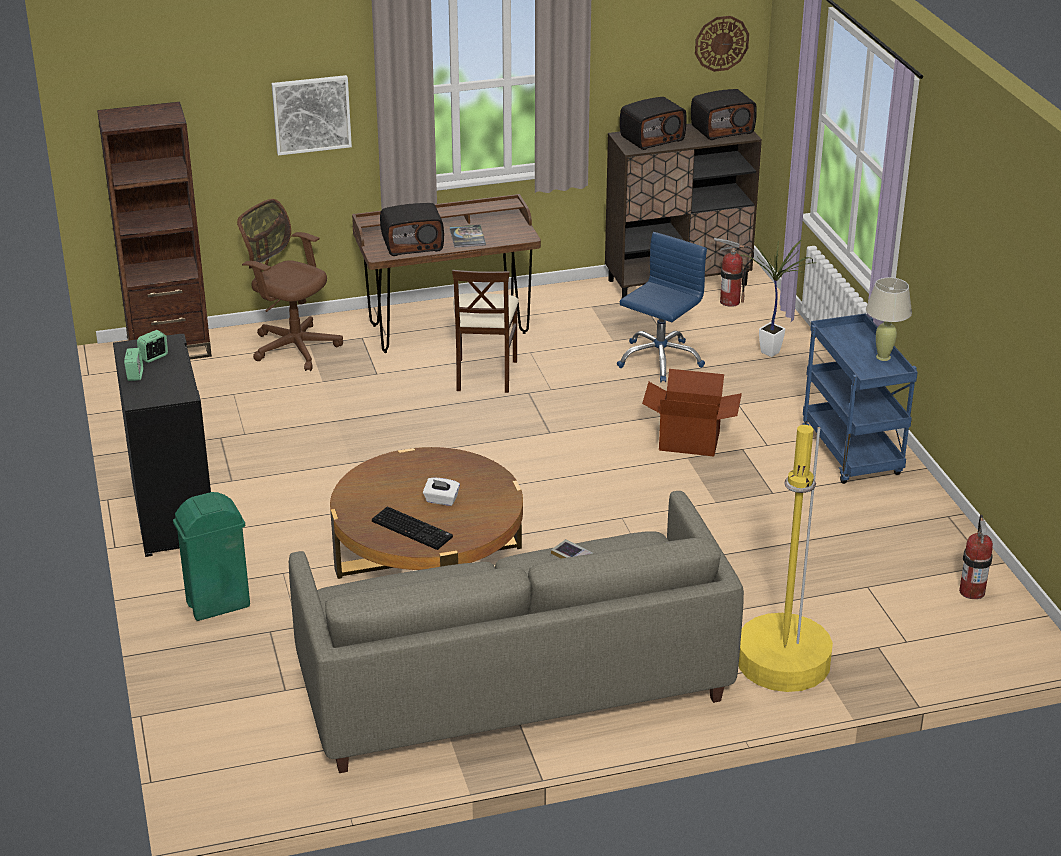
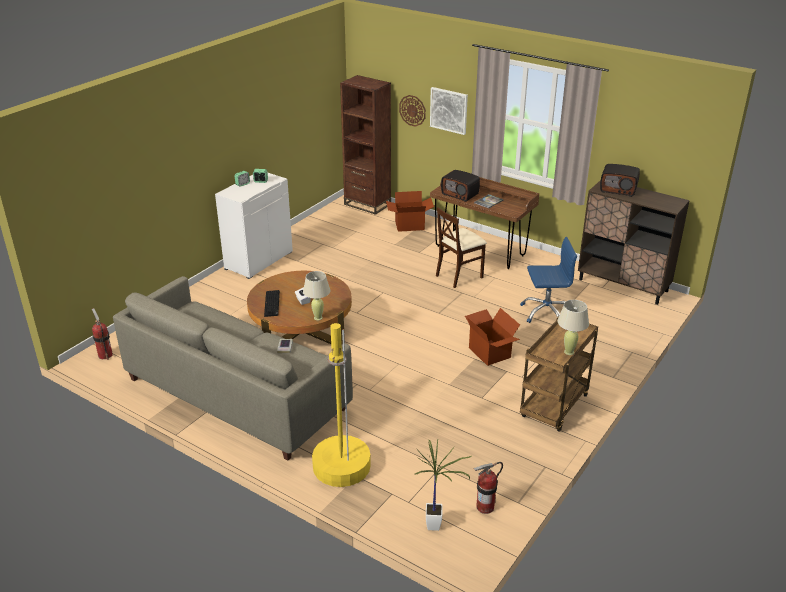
camera: 50 degrees right, 0 degrees up
(171, 513) = (258, 260): black cabinet -> white cabinet
(217, 605) = (211, 299): green trash can -> none
(293, 346) = (409, 226): brown office chair -> cardboard box
(505, 507) = (318, 317): none -> beige table lamp
(721, 43) = (684, 147): wall clock -> wall clock (412, 110)
(722, 129) = (665, 201): radio -> none
(730, 301) = (633, 307): fire extinguisher -> fire extinguisher (105, 355)
(774, 352) = (609, 340): potted plant -> potted plant (436, 527)
(852, 455) = (554, 408): blue cart -> brown cart

